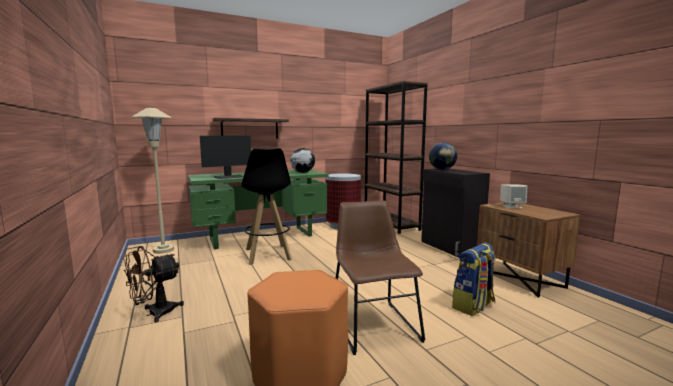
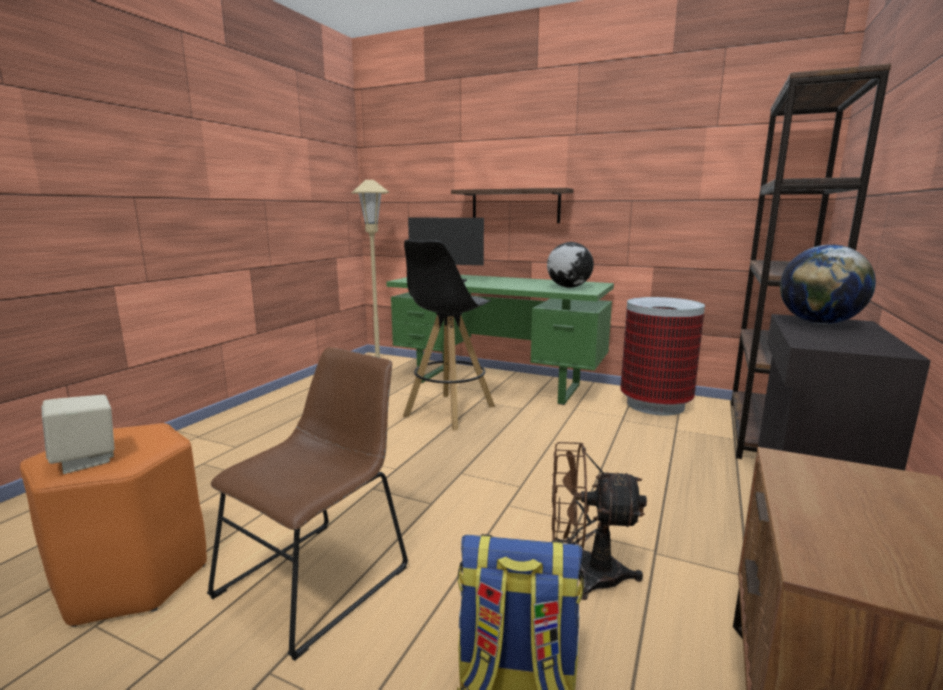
camera: 50 degrees right, 5 degrees up
(154, 313) = (232, 432): brown fan -> brown fan (585, 574)
(512, 206) = (847, 490): beige speaker -> beige speaker (86, 460)

